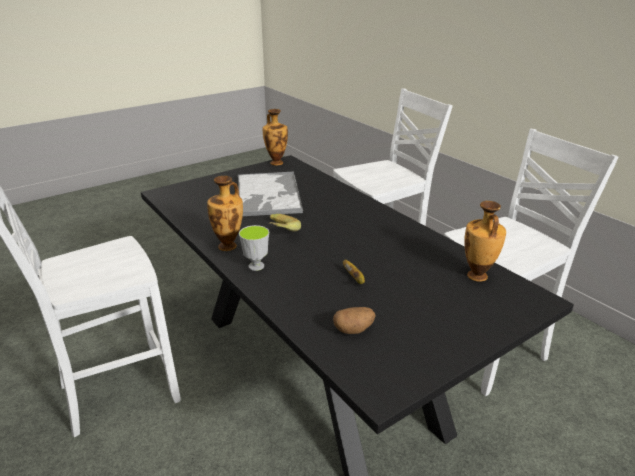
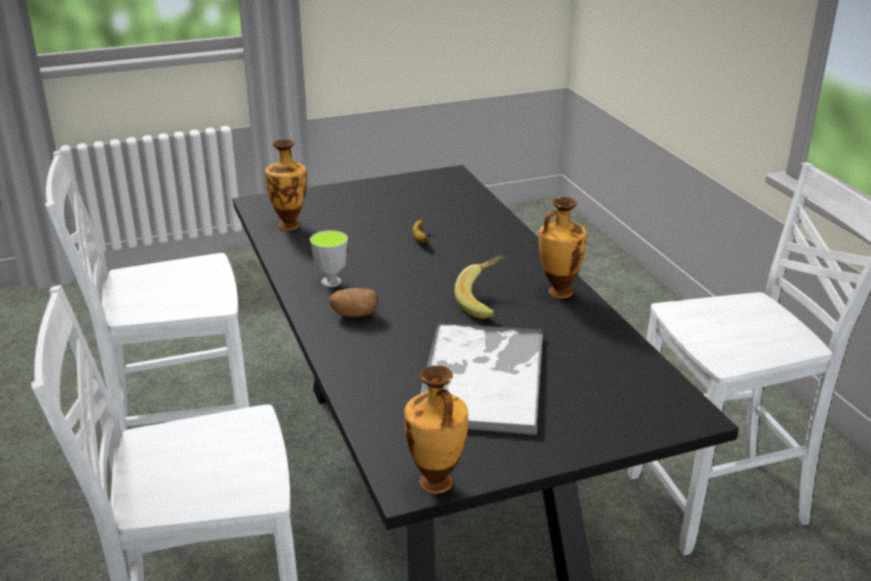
camera: 165 degrees left, 0 degrees up
(256, 266) = (526, 264): cup -> cup (331, 282)
(353, 330) = (448, 204): potato -> potato (353, 314)

